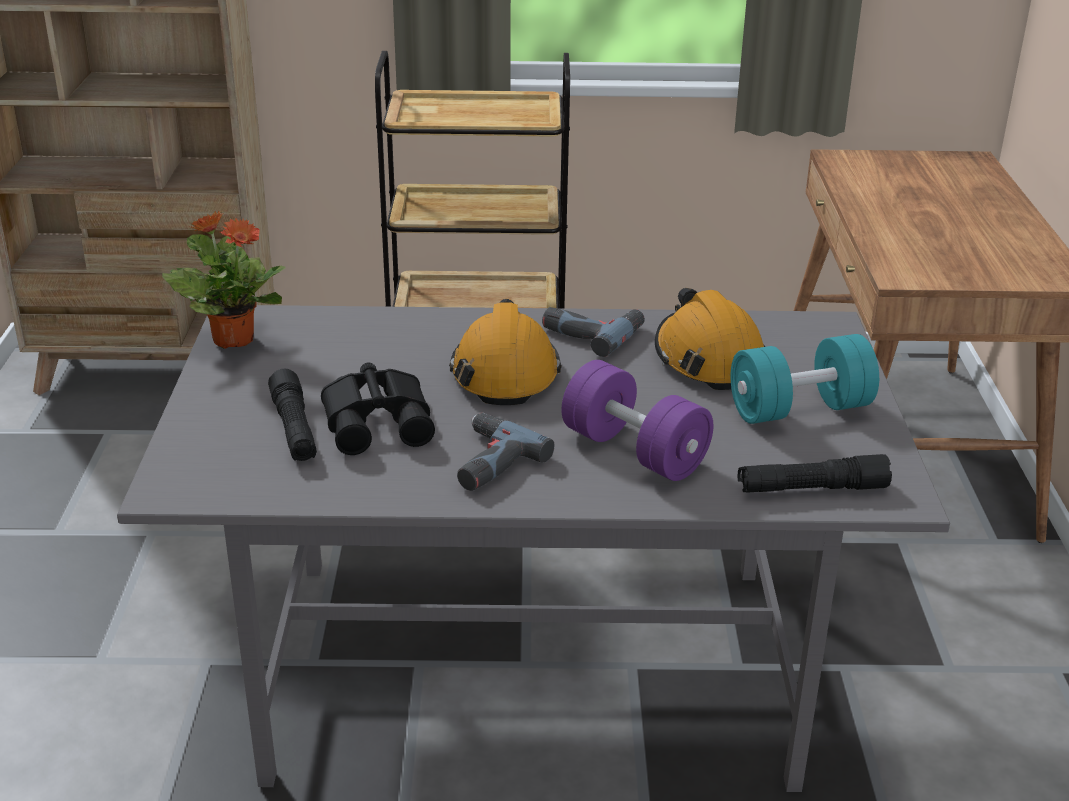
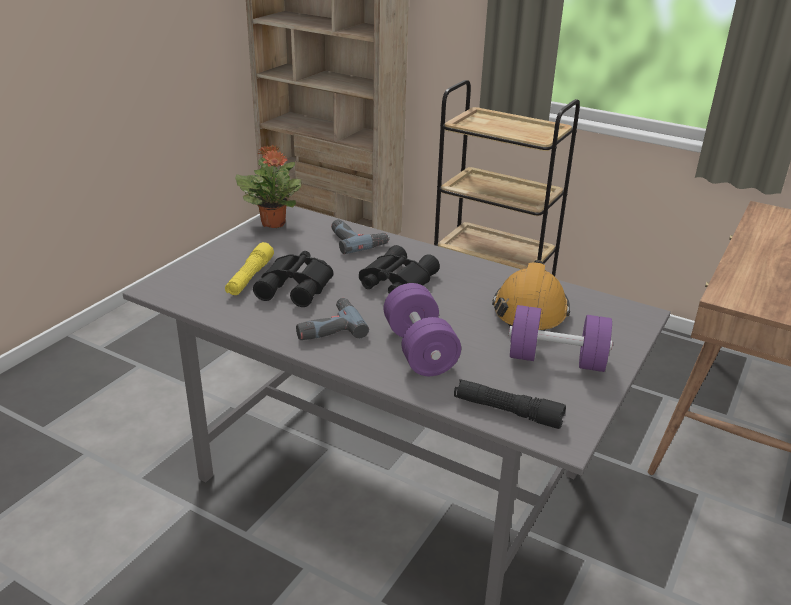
camera: 30 degrees right, 0 degrees up
(294, 429) = (250, 277): black flashlight -> yellow flashlight
(505, 372) = (395, 281): orange hard hat -> black binoculars
(592, 332) = (473, 274): power drill -> power drill (357, 240)
(799, 409) = (556, 360): turquoise dumbbell -> purple dumbbell

